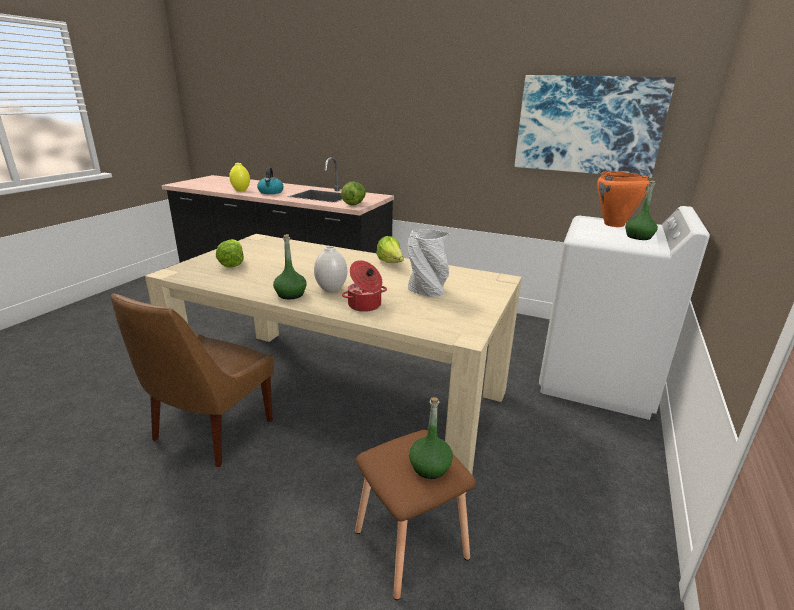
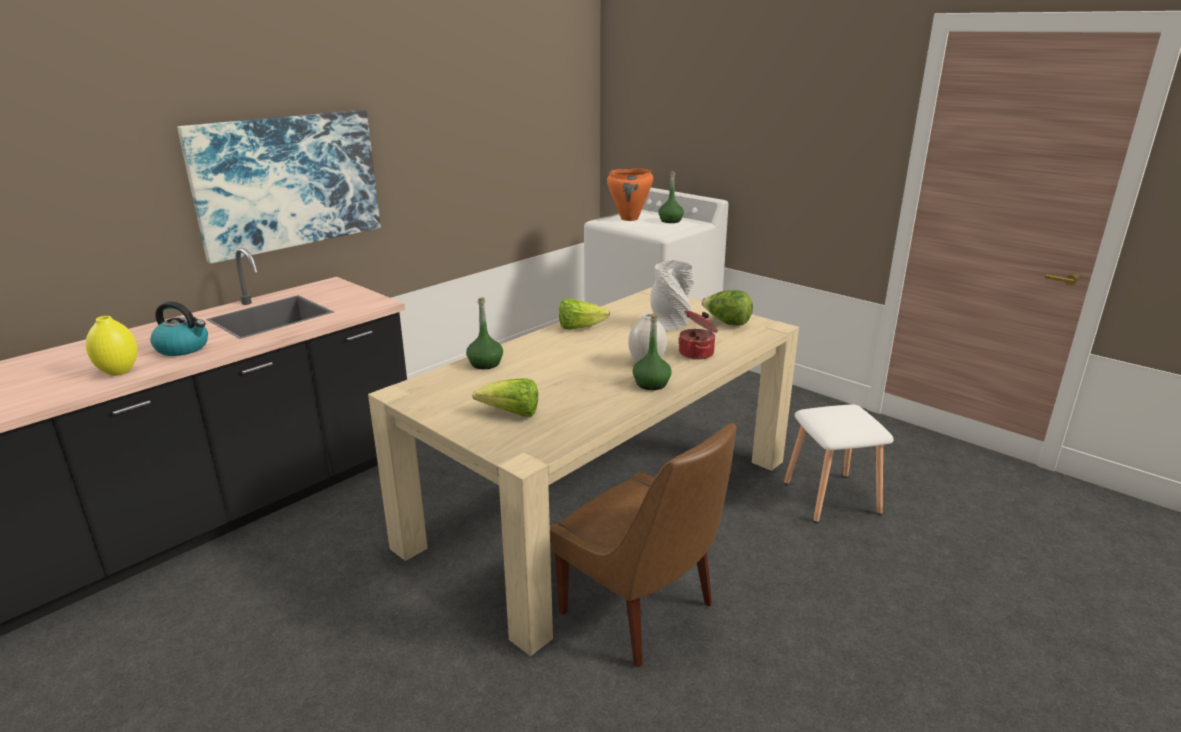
camera: 70 degrees left, 0 degrees up
(354, 204) = (361, 301): lettuce -> lettuce (726, 323)
(410, 546) = (832, 498): brown stool -> white stool
(429, 467) = (851, 413): green bottle -> green bottle (485, 364)
(588, 125) = (523, 130): picture -> picture (288, 182)

